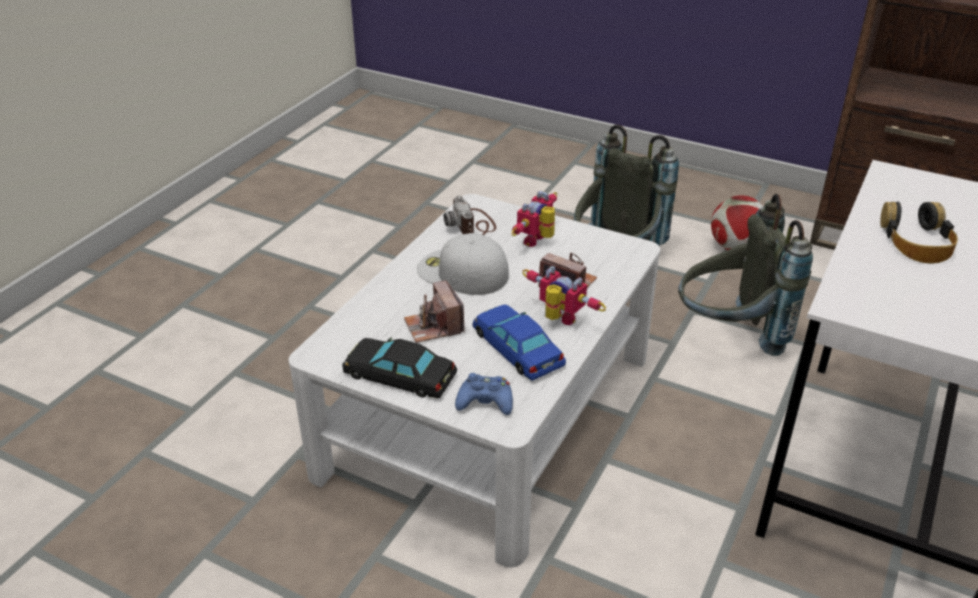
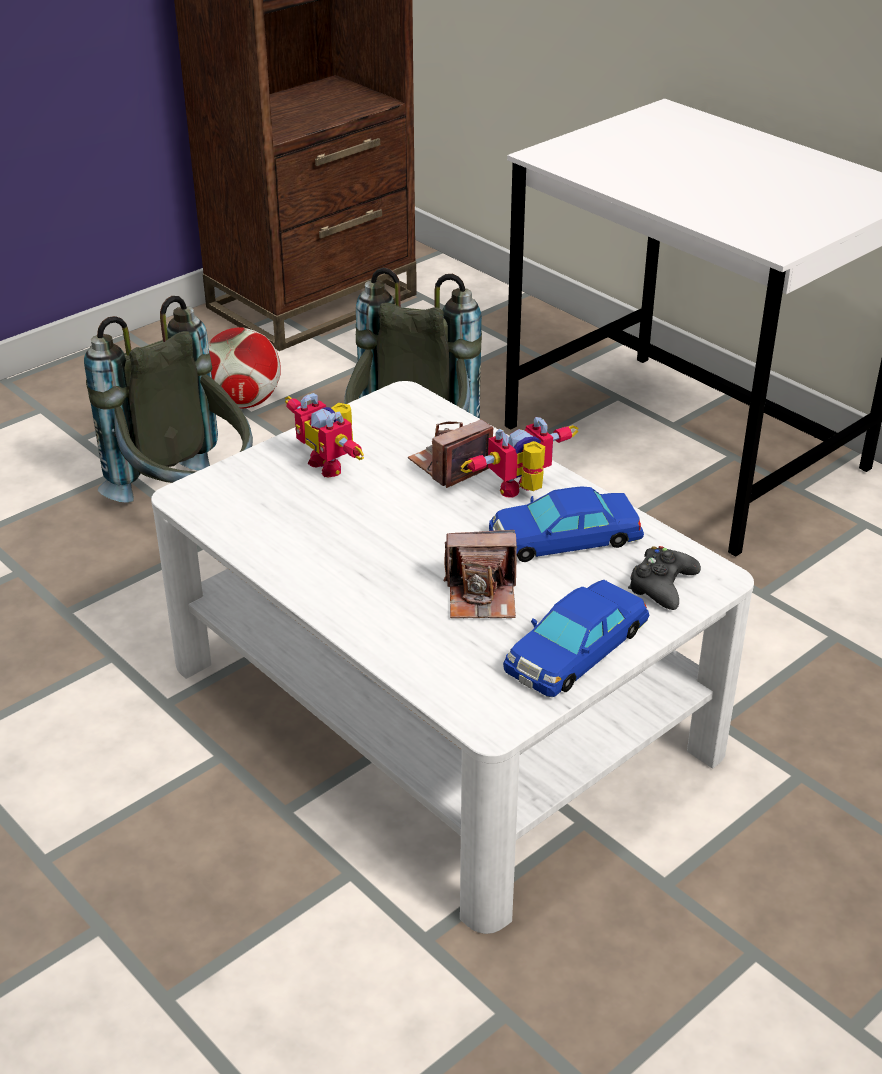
camera: 70 degrees left, 0 degrees up
(399, 374) = (575, 648): black toy car -> blue toy car
(461, 272) = (364, 545): white cap -> none
(472, 225) = (245, 510): camera -> none
(485, 401) = (662, 585): blue game controller -> black game controller
(916, 242) = (681, 183): headphones -> none

